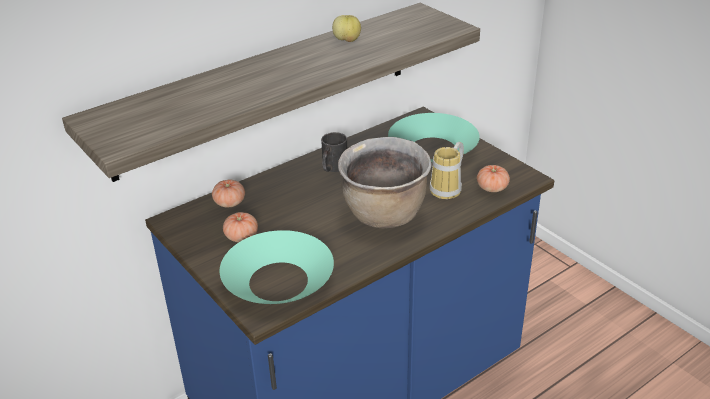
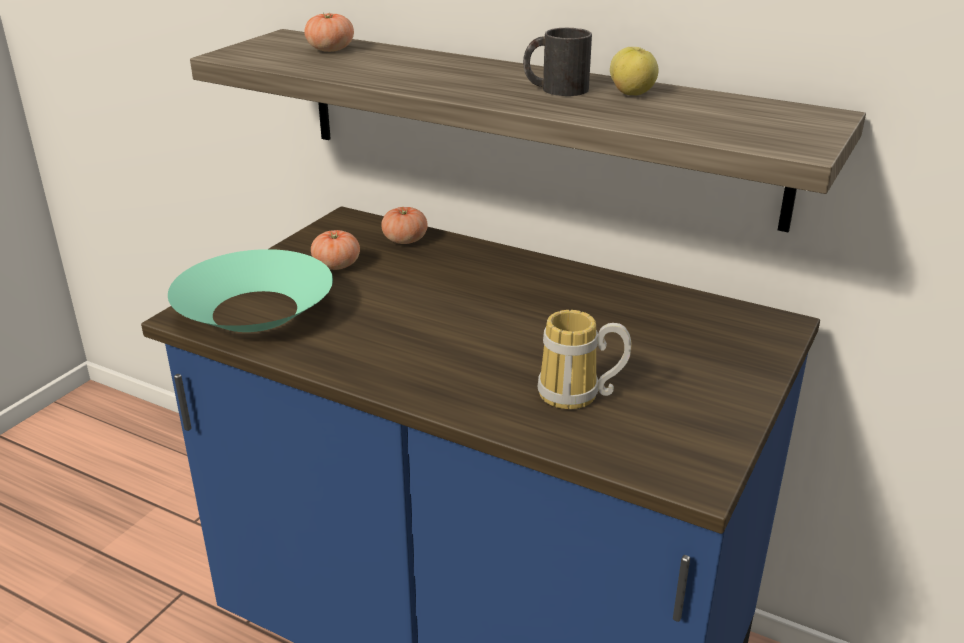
camera: 65 degrees right, 5 degrees down
(332, 167) = (547, 285): black mug -> black mug (555, 89)
(384, 215) = (454, 353): brown cooking pot -> none
(433, 149) = (687, 356): turquoise bowl -> none
(492, 188) = (620, 442): tomato -> tomato (330, 49)

